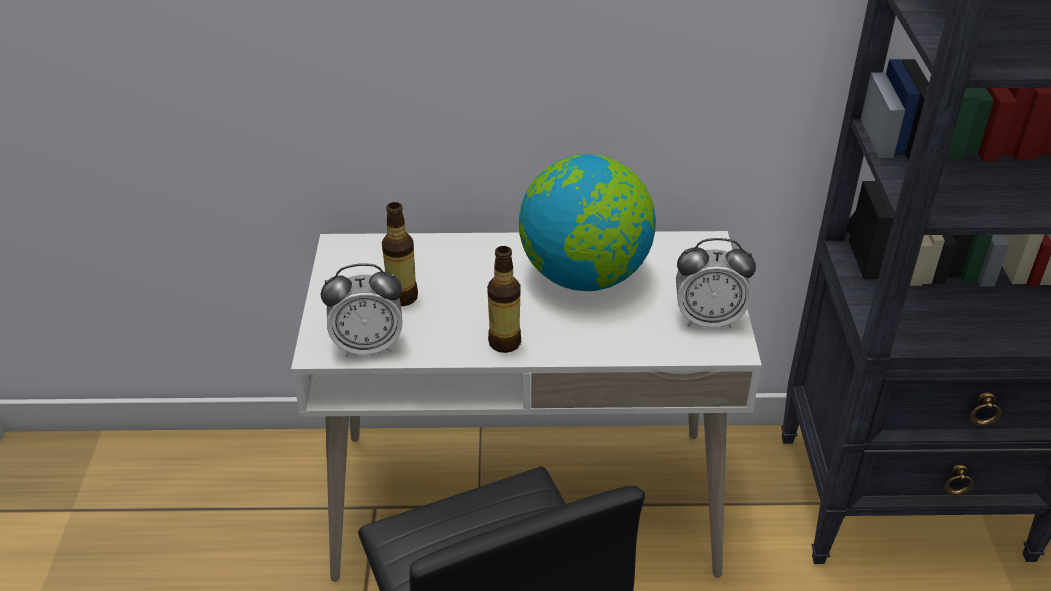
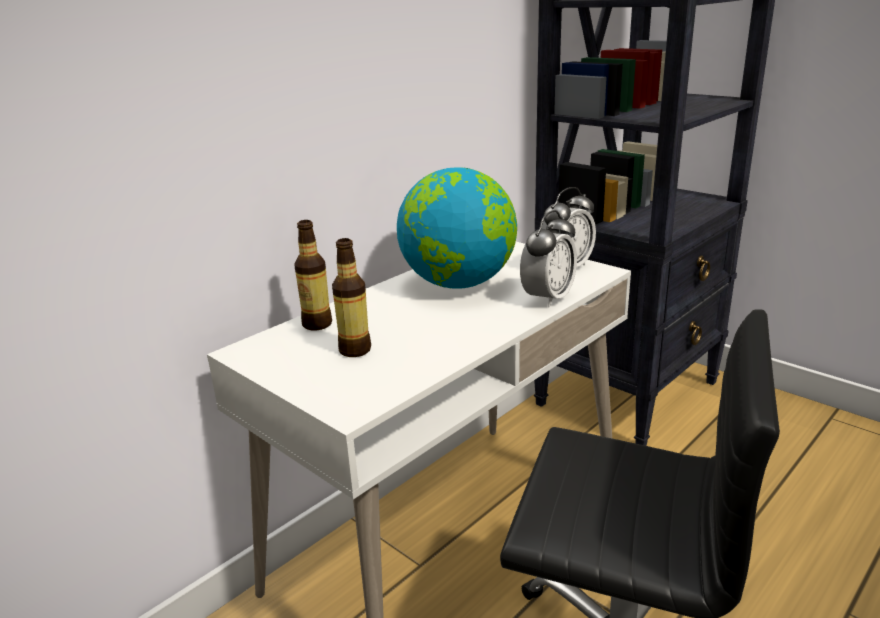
camera: 45 degrees left, 15 degrees down
(368, 345) = (384, 386): alarm clock -> alarm clock (548, 298)
(504, 342) = (478, 333): bottle -> bottle (317, 324)

